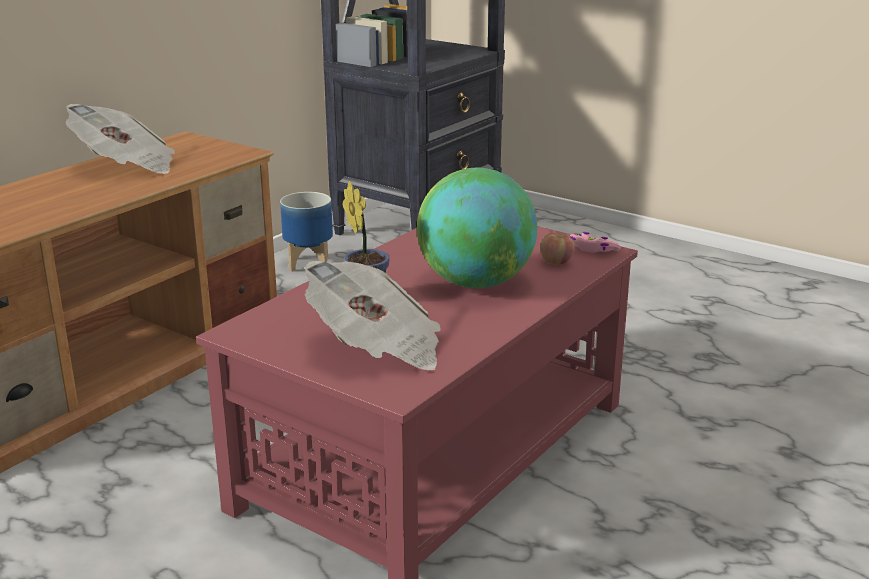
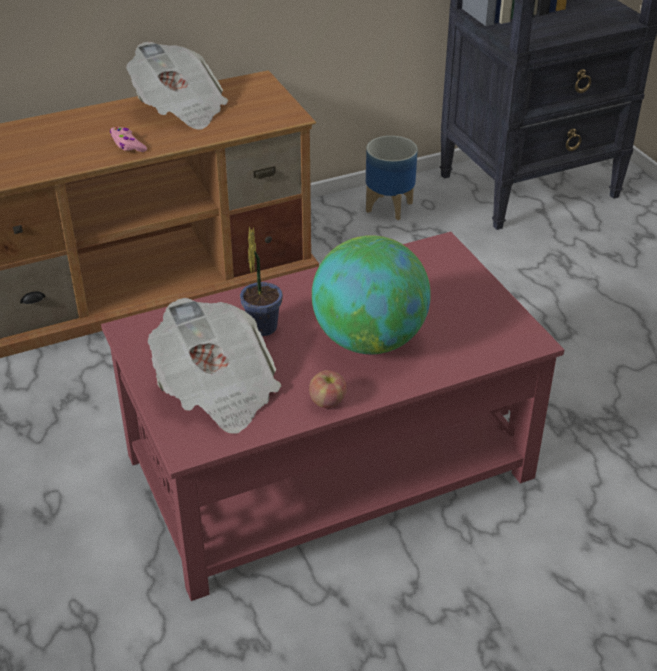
camera: 30 degrees right, 15 degrees up
(556, 262) = (467, 339): apple -> apple (327, 401)
(592, 249) = (520, 333): pink game controller -> pink game controller (127, 145)

